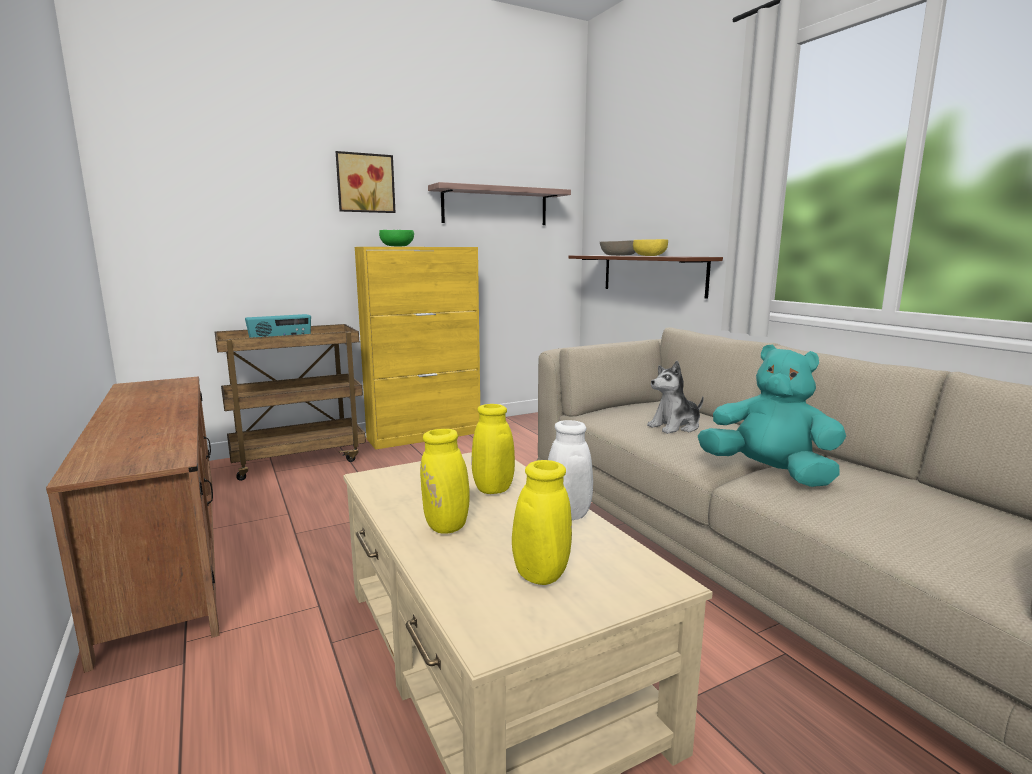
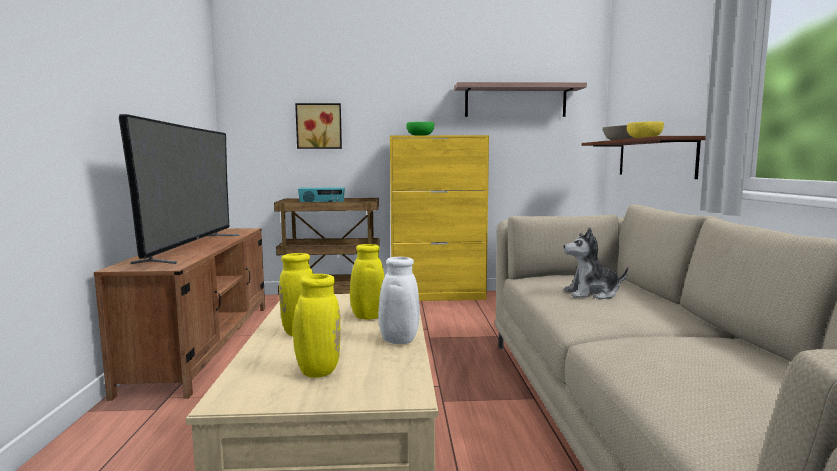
camera: 25 degrees right, 5 degrees down
(147, 422) = (192, 247): none -> television
(365, 183) = (402, 87): picture -> picture (319, 126)
(769, 473) = (633, 339): turquoise plush toy -> none

